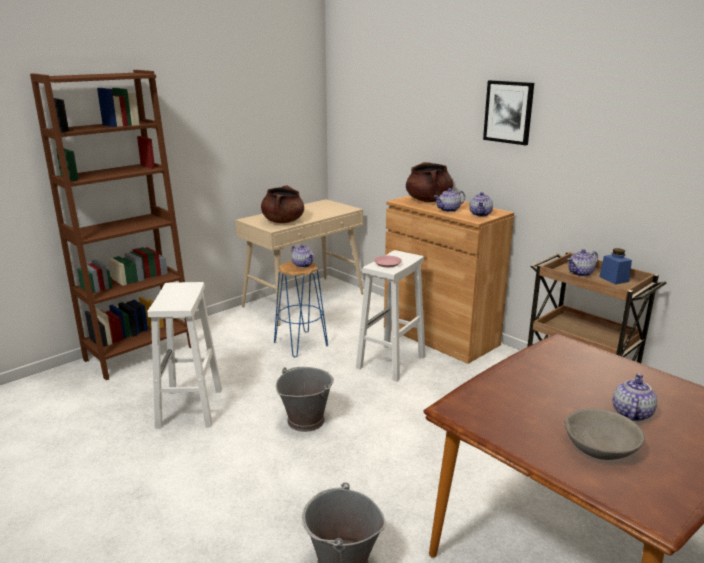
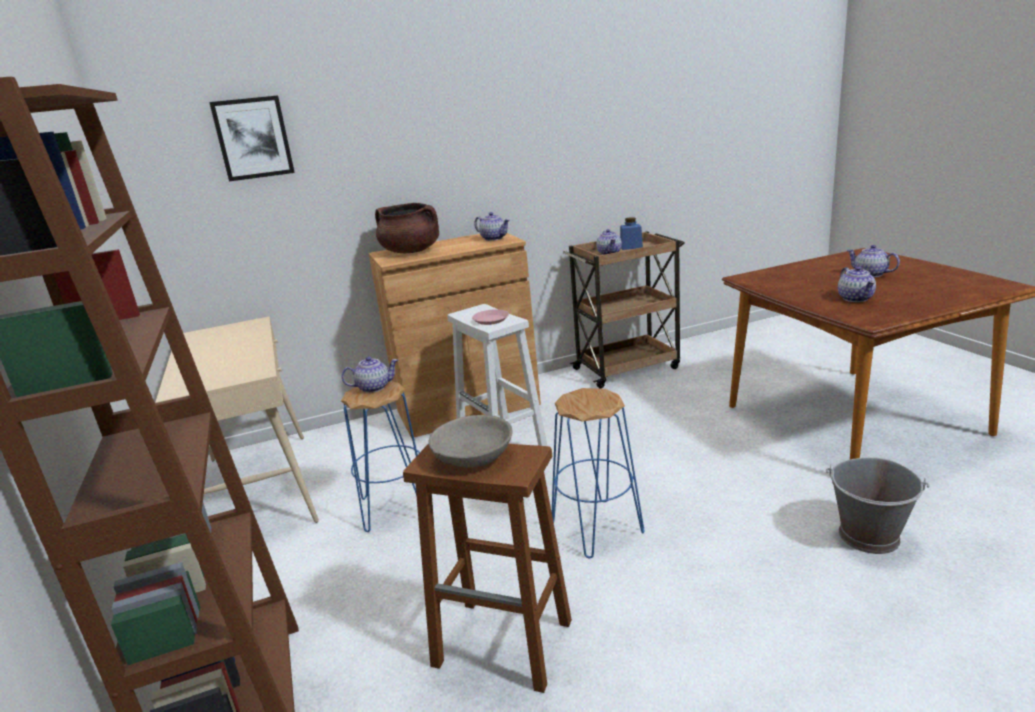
camera: 65 degrees left, 0 degrees up
(190, 408) = (505, 643): white stool -> brown stool
(283, 221) = (236, 365): brown cooking pot -> none
(305, 420) = (596, 528): grey bucket -> blue stool
(448, 210) = (461, 247): teapot -> teapot (856, 298)
(508, 112) = (465, 120): picture -> picture (253, 138)
(600, 447) = (923, 287): grey bowl -> grey bowl (473, 456)

